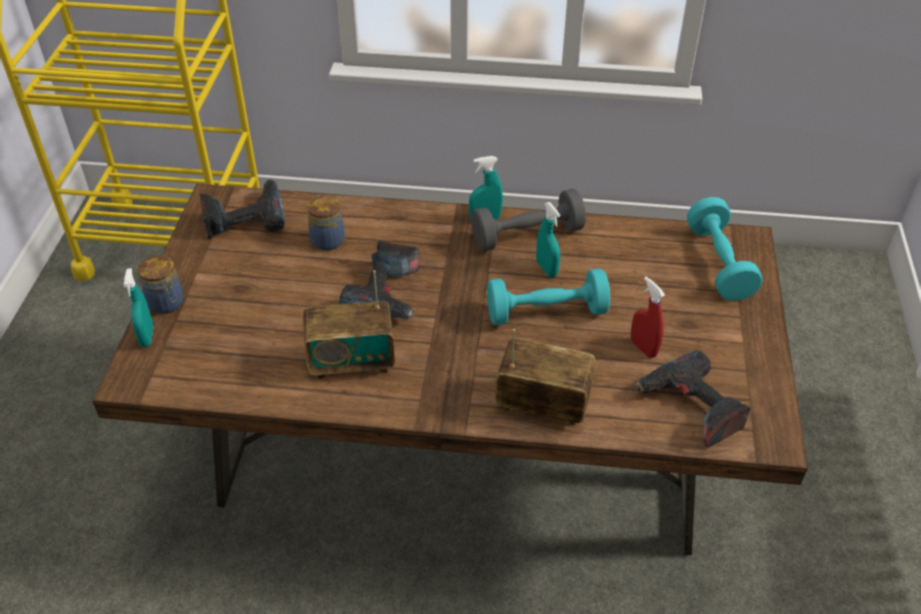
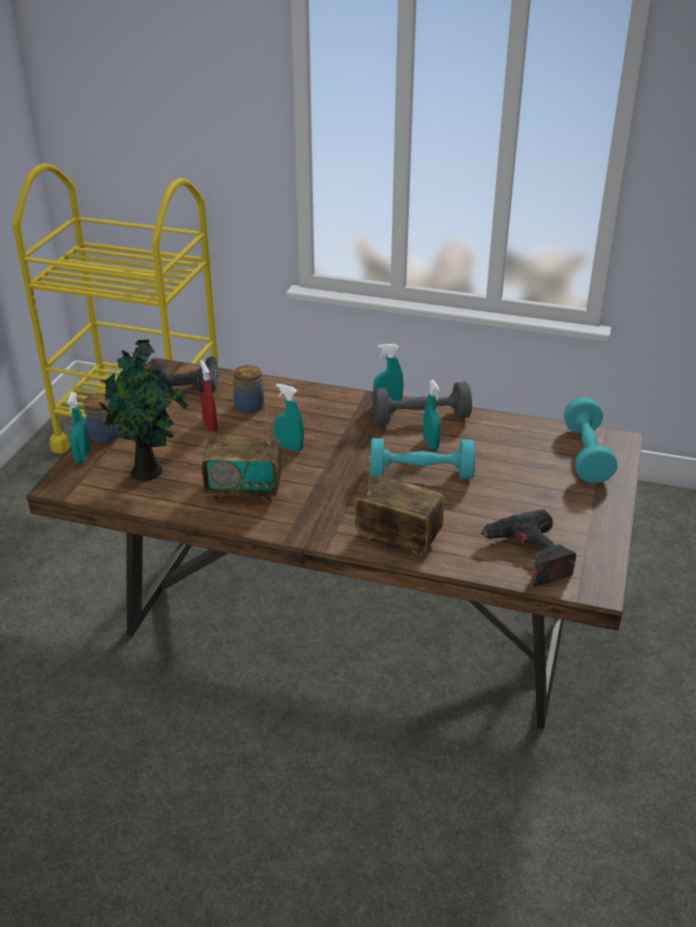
camera: 10 degrees right, 10 degrees down
(233, 347) = (150, 471): none -> potted plant
(389, 293) = (289, 447): power drill -> turquoise spray bottle
(643, 348) = (499, 508): red spray bottle -> red spray bottle (210, 425)

